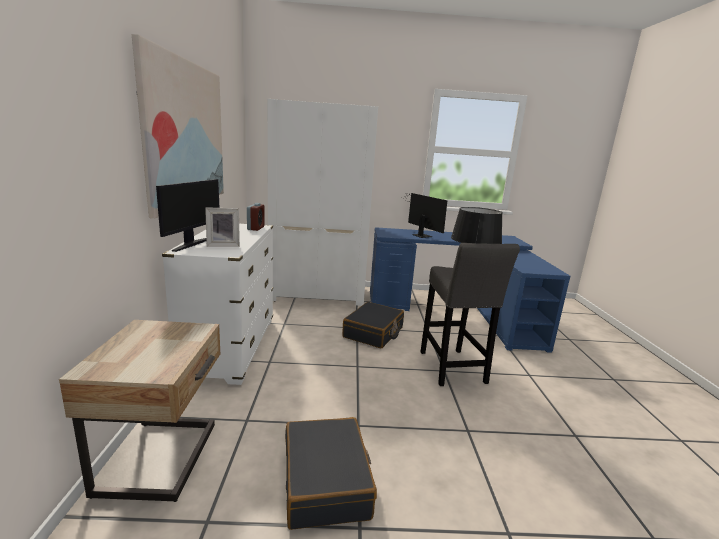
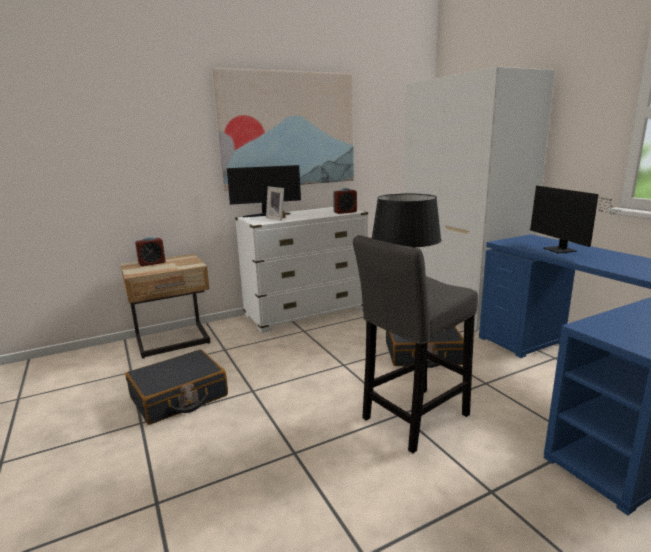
camera: 65 degrees right, 0 degrees up
(125, 353) = (152, 263): none -> alarm clock
(420, 235) = (561, 251): monitor -> monitor turned 135 degrees clockwise

